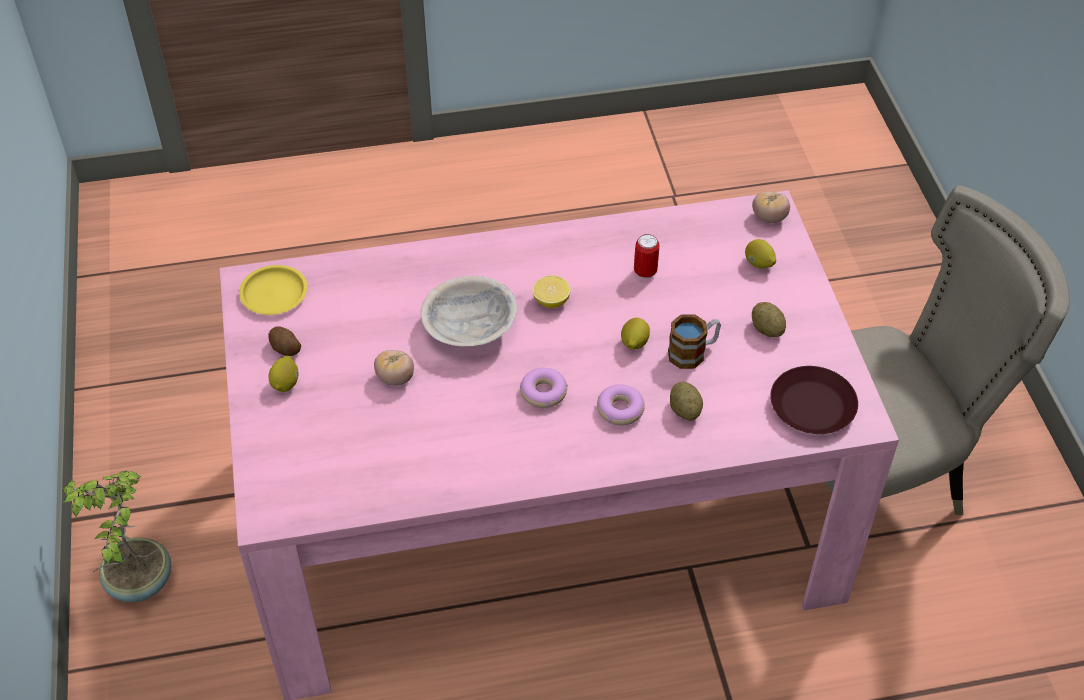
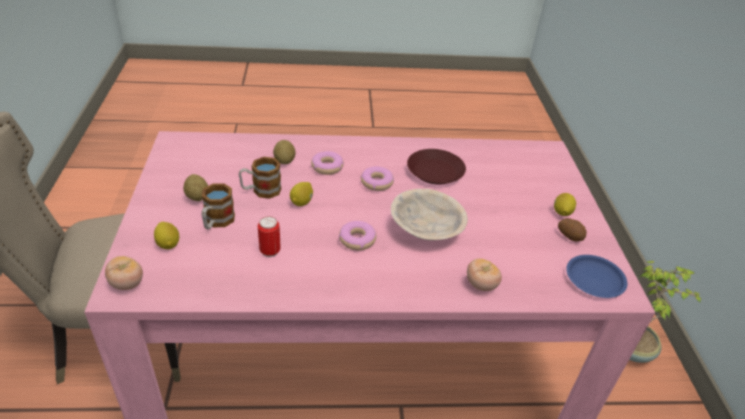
camera: 175 degrees left, 10 degrees down
(273, 294) = (595, 279): yellow plate -> blue plate
(395, 378) = (482, 205): tomato -> tomato (481, 285)
(551, 301) = (357, 240): lemon -> donut
(722, 298) = (217, 222): none -> mug
(813, 407) = (199, 151): brown plate -> brown plate (434, 171)

